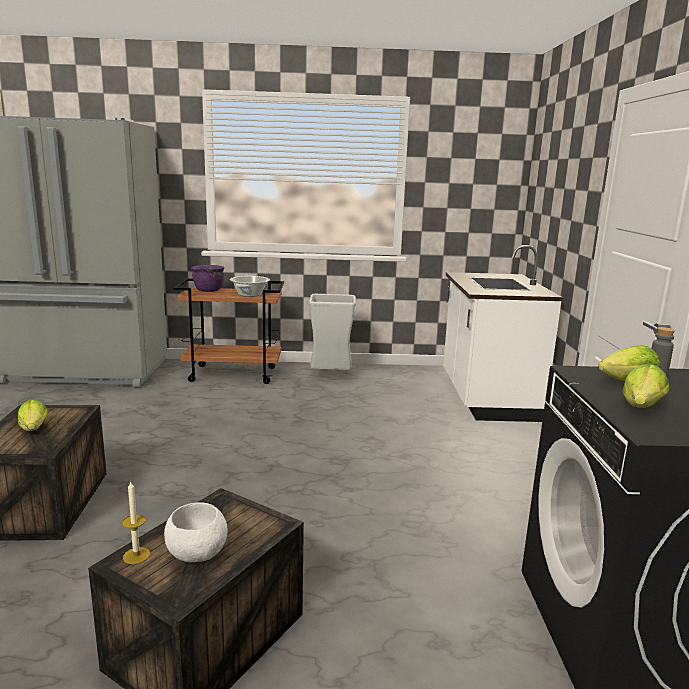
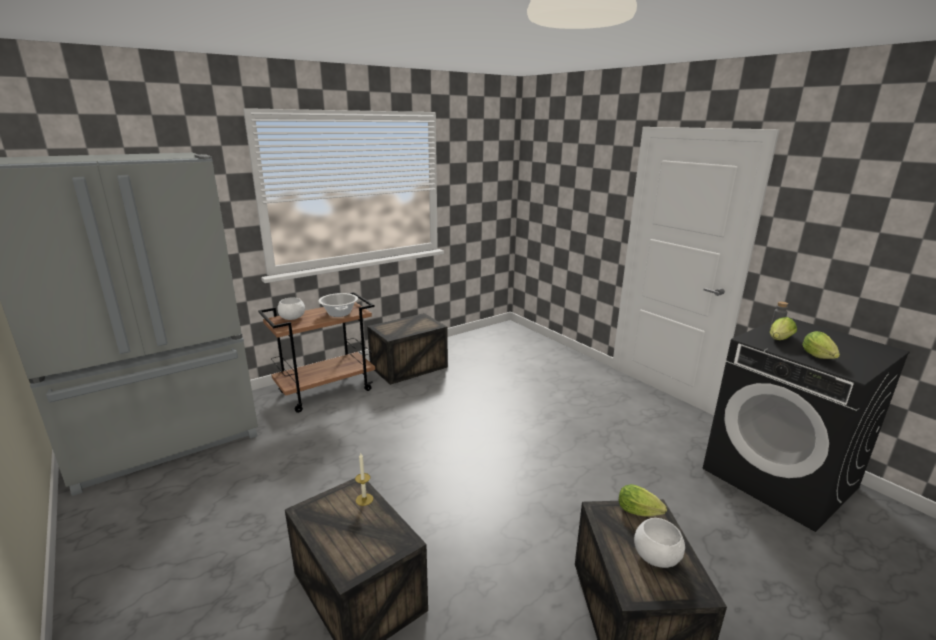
camera: 35 degrees left, 5 degrees up
(34, 430) = (355, 528): lettuce -> lettuce (641, 513)
(136, 555) = (631, 582): candle -> candle (364, 499)
(208, 290) = (292, 318): purple cooking pot -> white bowl
(331, 377) = (409, 366): grey trash can -> crate
(486, 398) = (531, 349): white counter -> none

